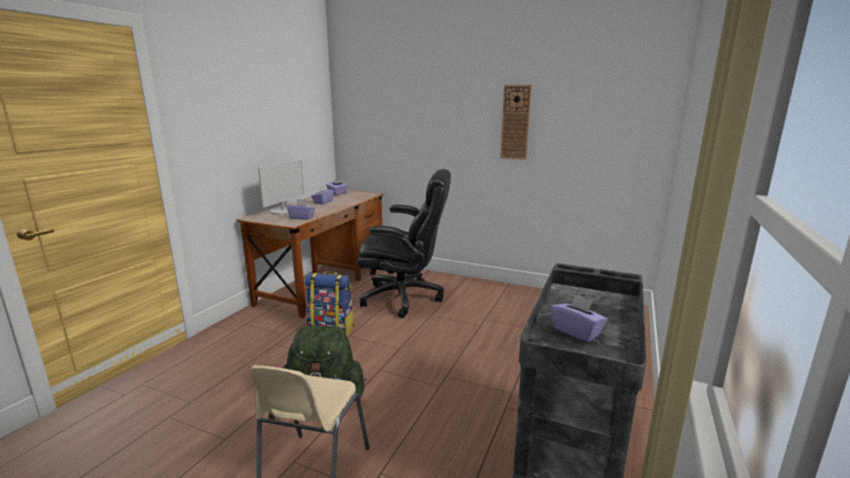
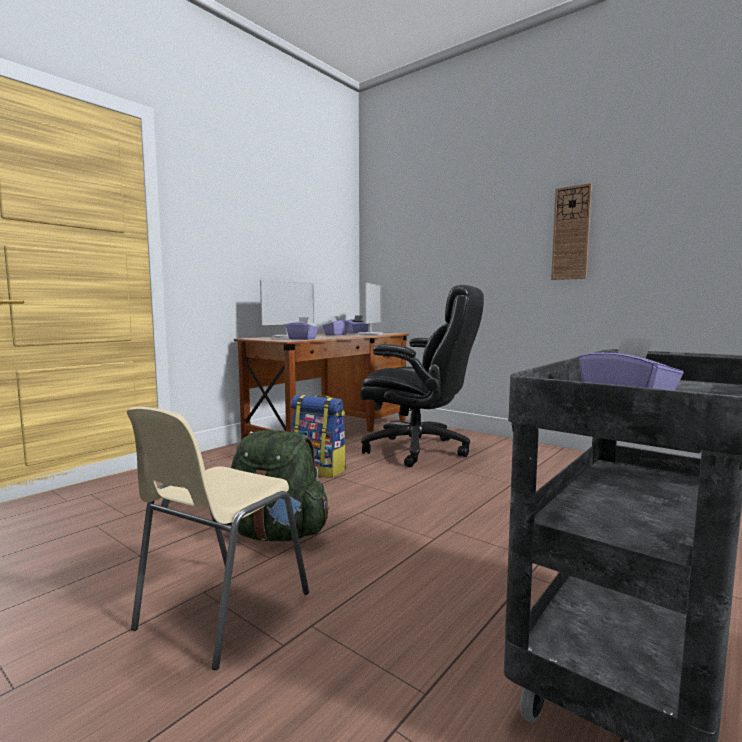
camera: 15 degrees right, 10 degrees down
(352, 198) = (370, 334): none -> monitor

